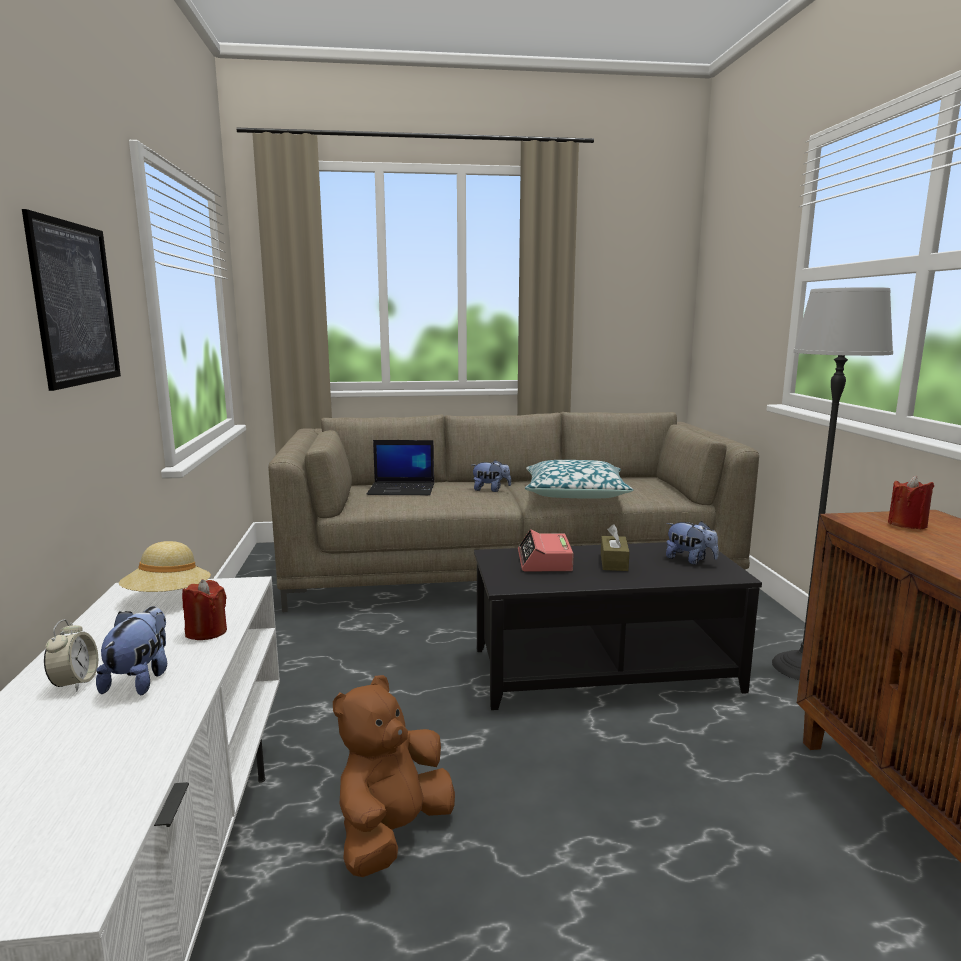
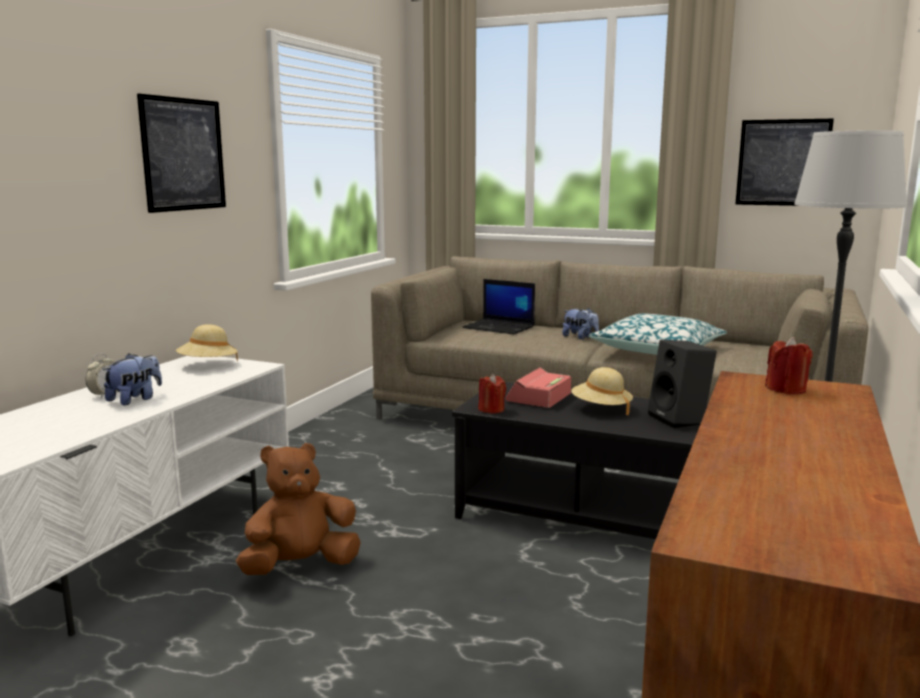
camera: 30 degrees right, 0 degrees up
(206, 632) = (200, 385): red candle -> red candle (491, 409)
(614, 562) = (601, 408): brown tissue box -> beige hat
(617, 316) = (782, 162): none -> picture
(690, 560) = (680, 419): plush toy -> black speaker

